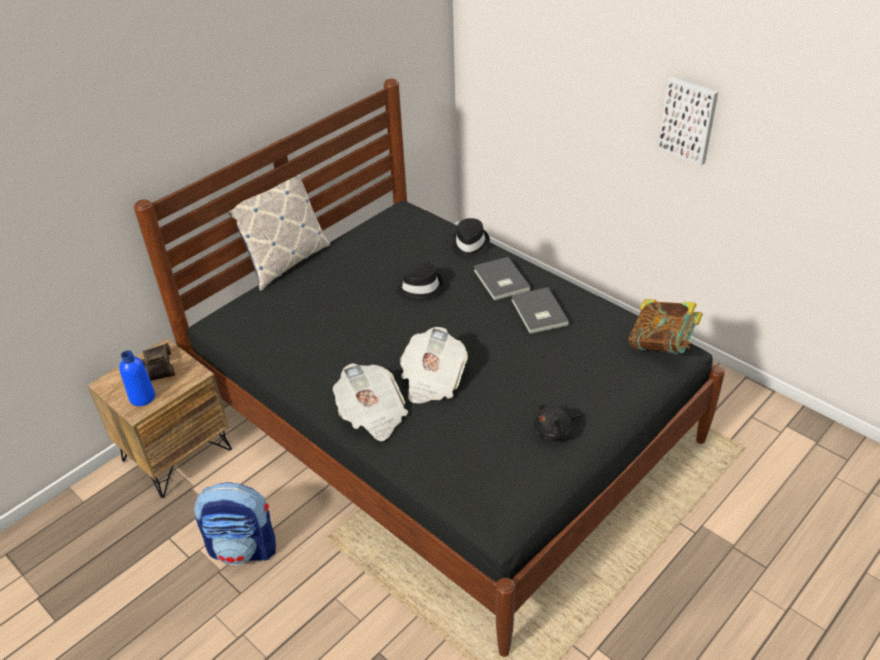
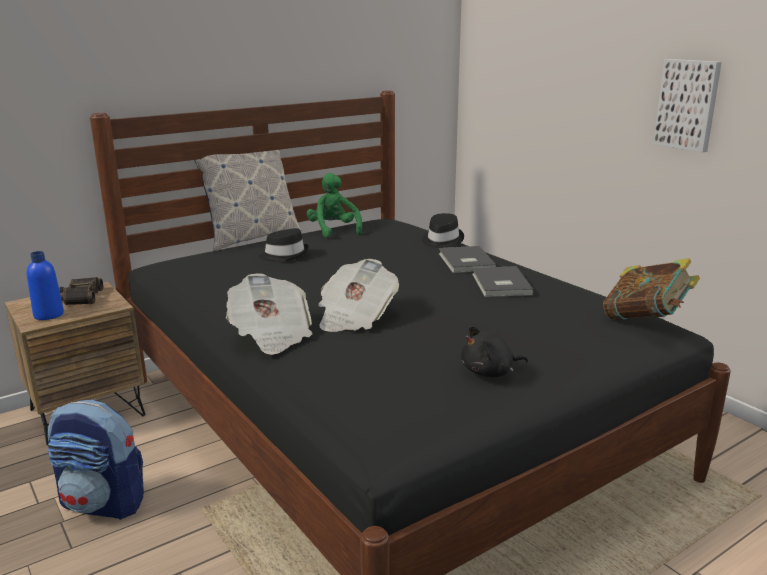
camera: 10 degrees right, 20 degrees down
(362, 241) = (333, 230): none -> green plush toy
(420, 288) = (376, 259): black hat -> black hat (284, 255)

